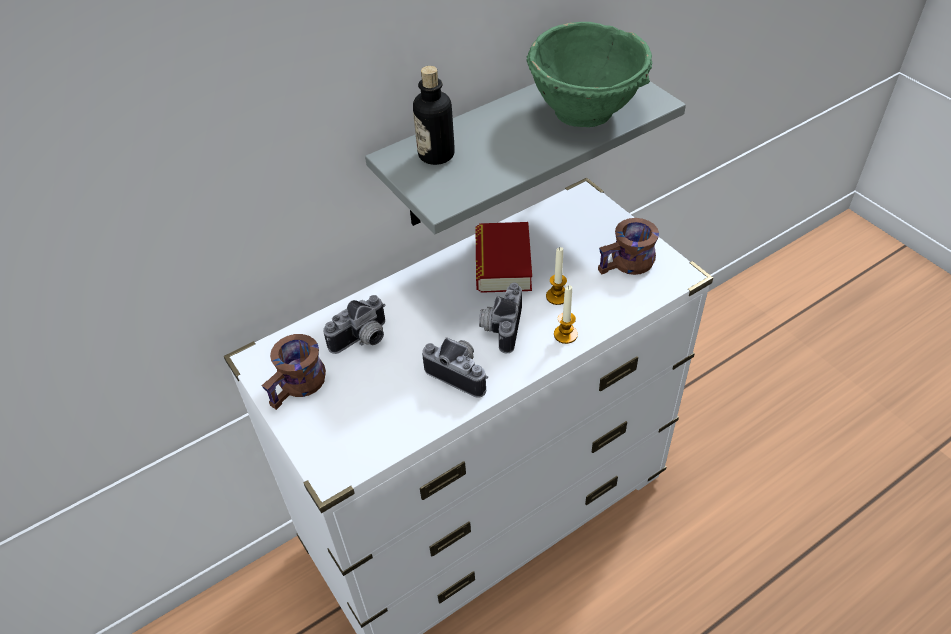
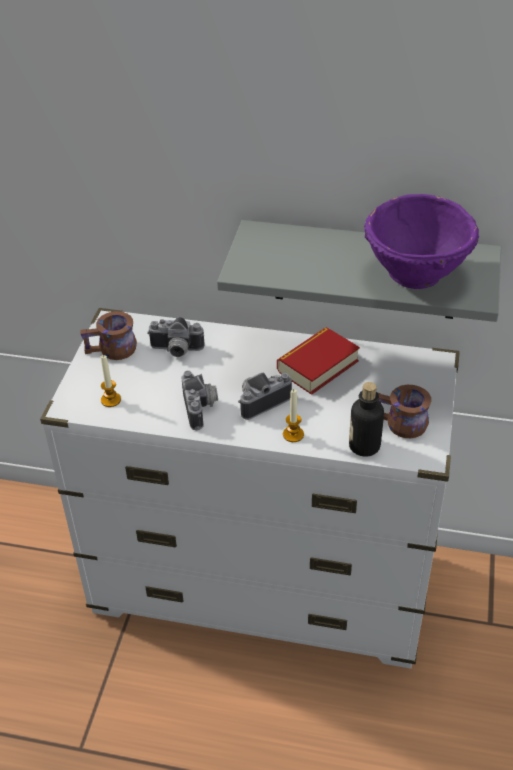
camera: 45 degrees right, 5 degrees down
(436, 154) = (280, 243): bottle -> bottle (364, 446)
(557, 296) = (322, 409): candle -> candle (111, 400)
(586, 112) = (417, 275): green bowl -> purple bowl

